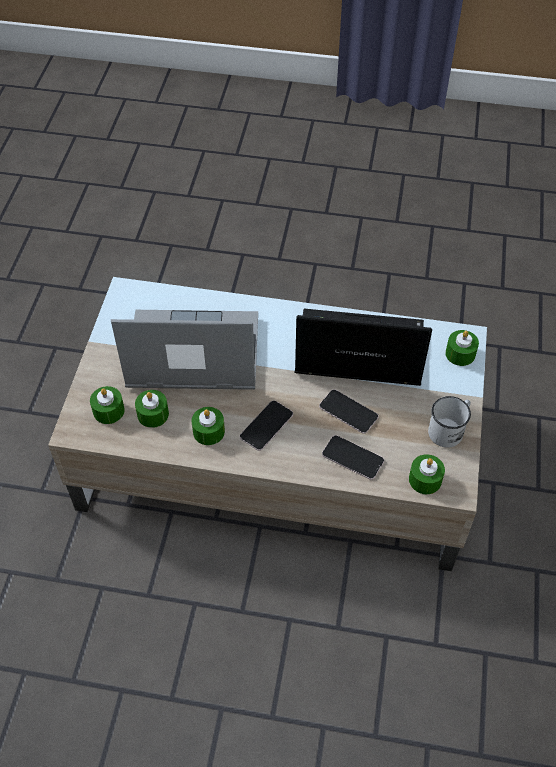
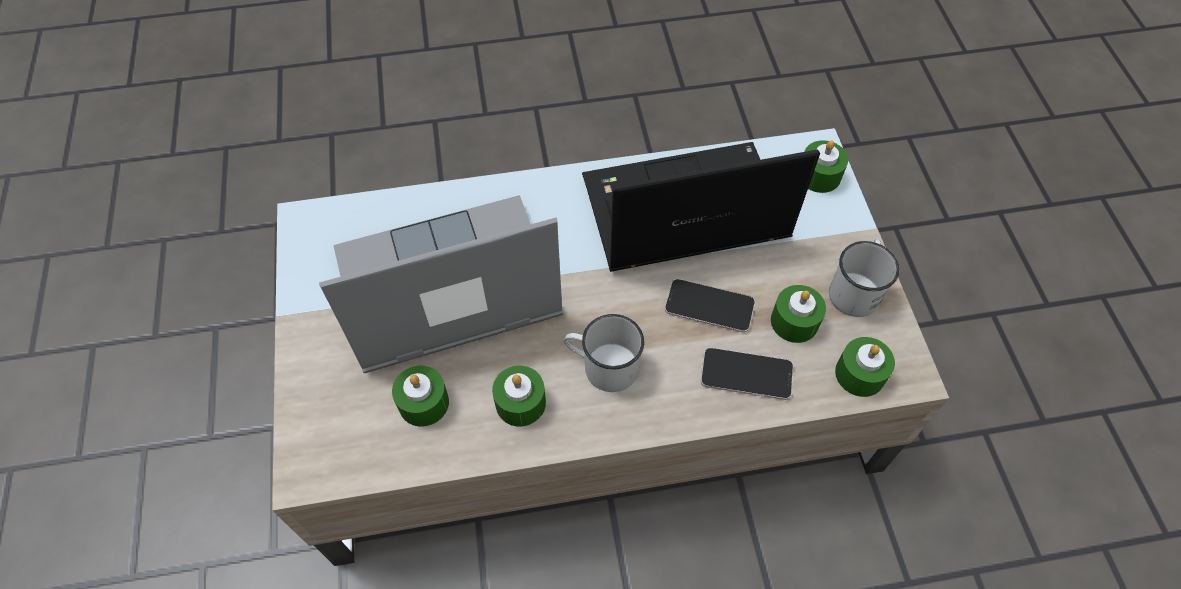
camera: 20 degrees left, 5 degrees up
(108, 411) = (351, 420): green candle -> green candle (794, 321)
(266, 426) = (602, 365): phone -> white mug

